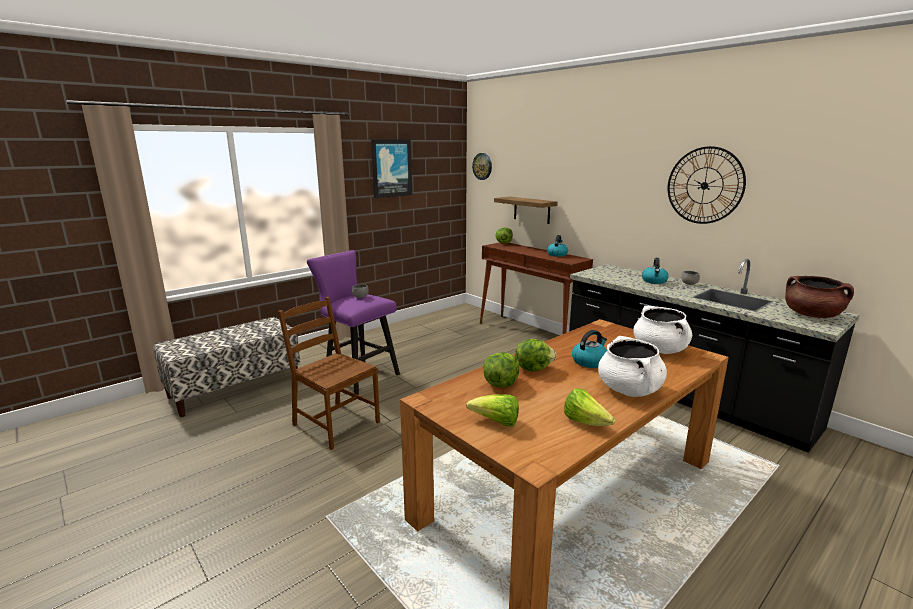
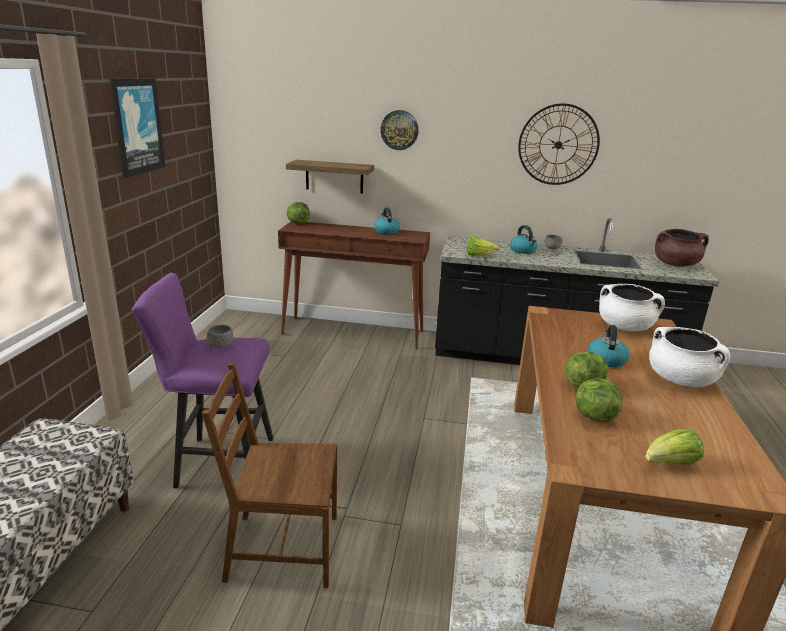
camera: 40 degrees left, 5 degrees up
(482, 166) = (243, 117): wall clock -> wall clock (399, 130)
(585, 422) = (716, 429): lettuce -> lettuce (479, 256)

